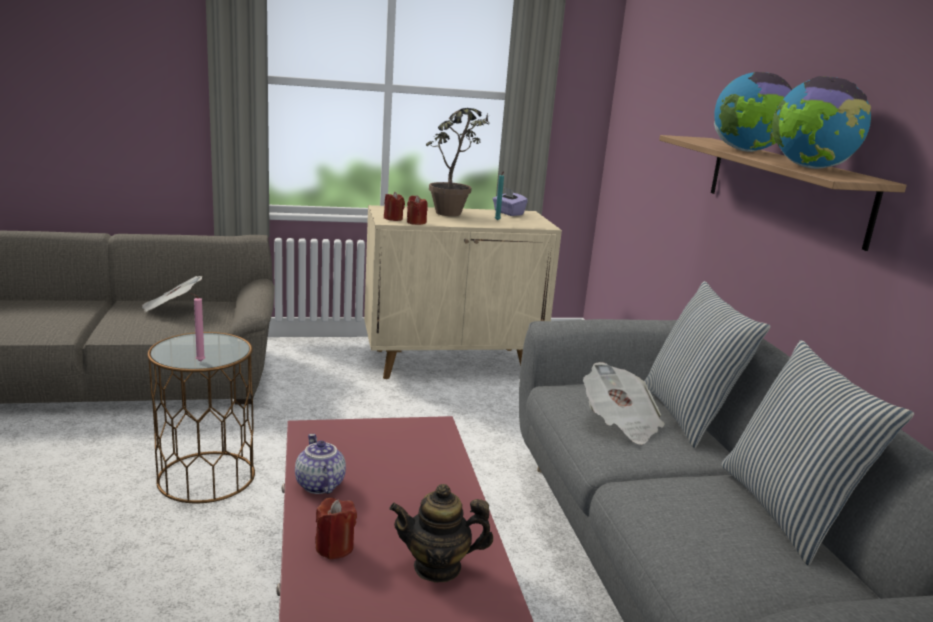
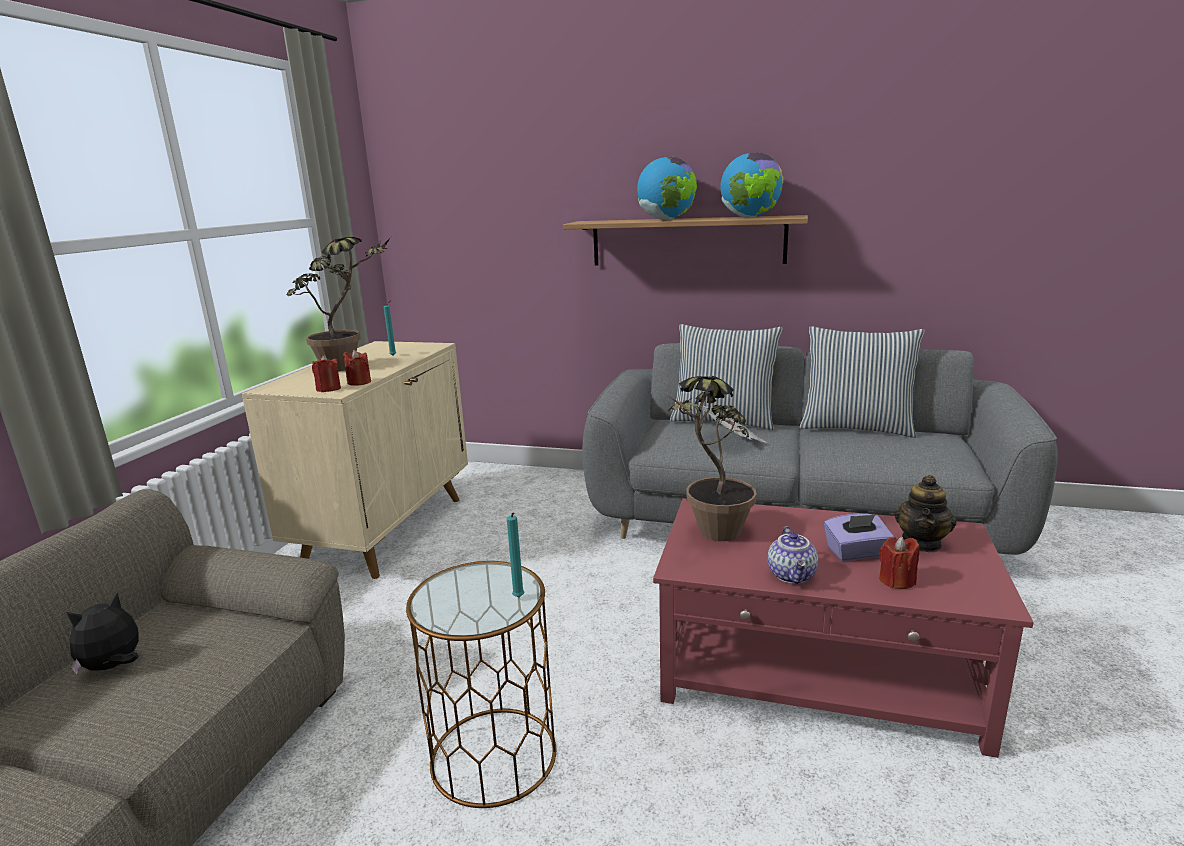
camera: 60 degrees left, 0 degrees up
(171, 309) = (114, 666): newspaper -> plush toy
(199, 361) = (518, 598): pink candle -> turquoise candle
(318, 485) = (793, 575): teapot -> teapot turned 90 degrees counterclockwise
(374, 438) = (711, 537): none -> potted plant
(508, 213) = (371, 349): purple tissue box -> purple tissue box (856, 553)

